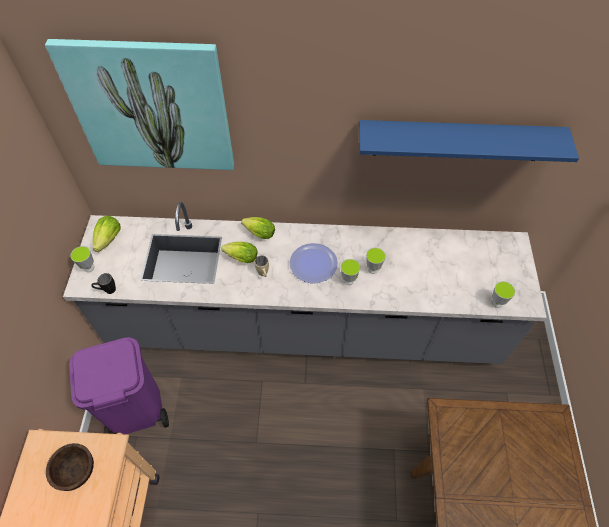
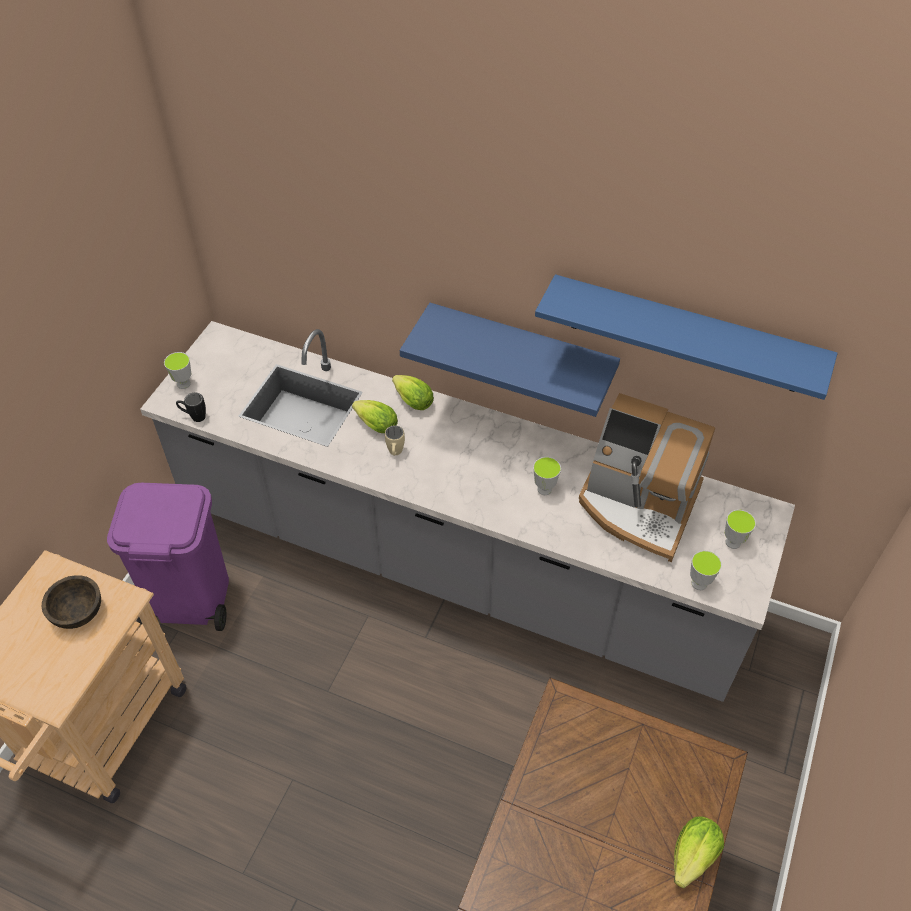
camera: 20 degrees right, 5 degrees down
(109, 239) = (221, 356): lettuce -> lettuce (693, 856)
(151, 107) = (304, 198): picture -> none
(313, 263) = (467, 459): plate -> none
(333, 179) = (521, 350): none -> blue shelf
(348, 280) = (504, 494): cup -> cup (733, 542)
(436, 262) = (638, 505): none -> coffee machine

